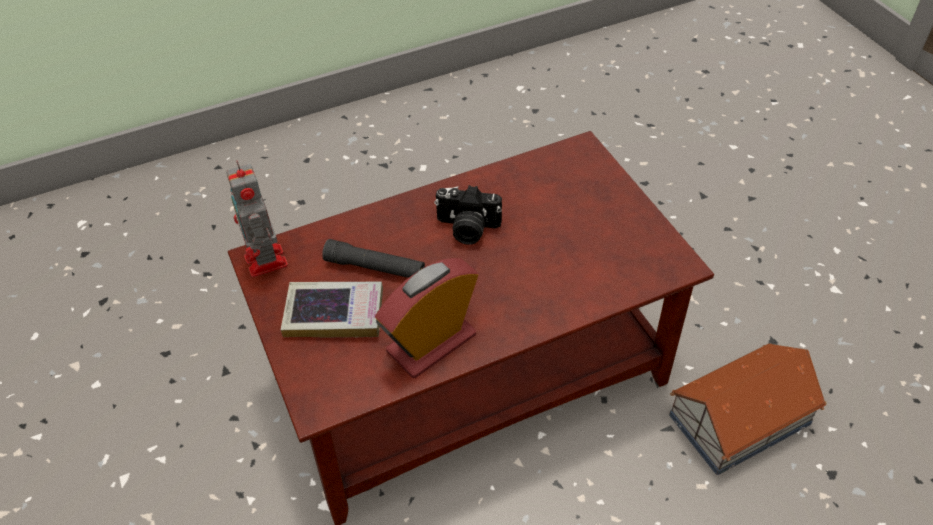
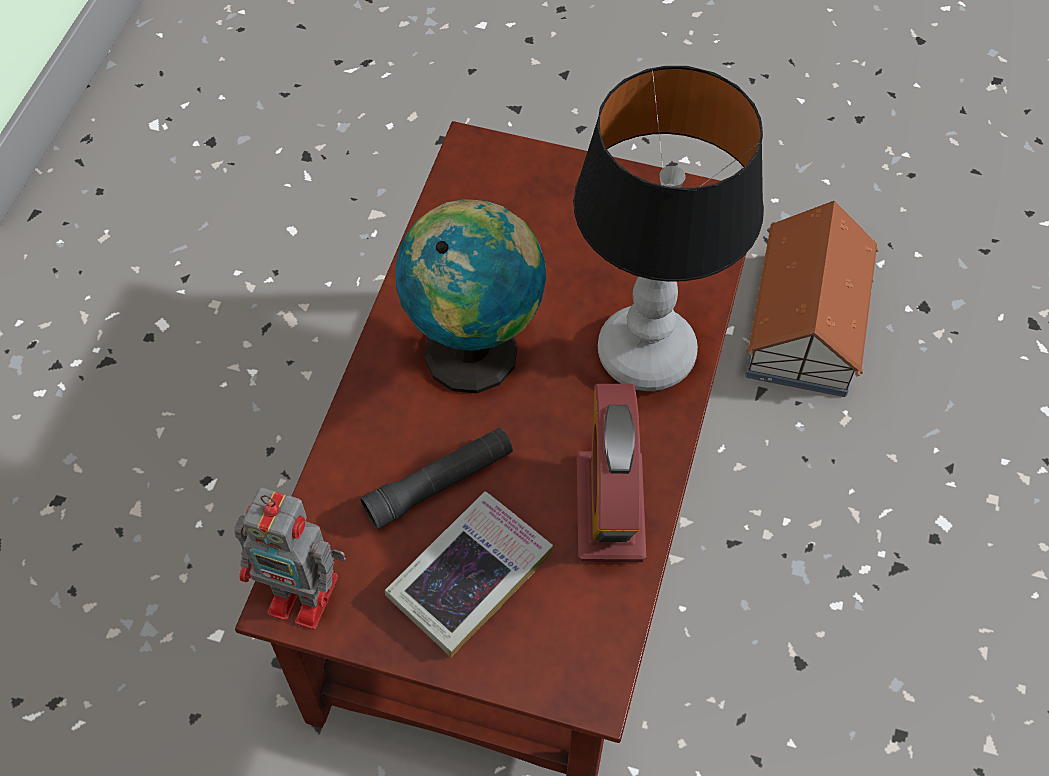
camera: 50 degrees left, 10 degrees up
(467, 228) = (476, 349): camera -> globe
(542, 294) = (644, 353): none -> table lamp

